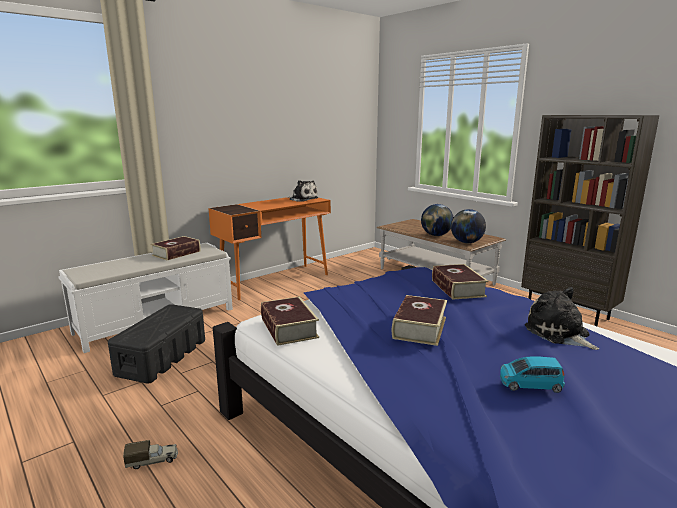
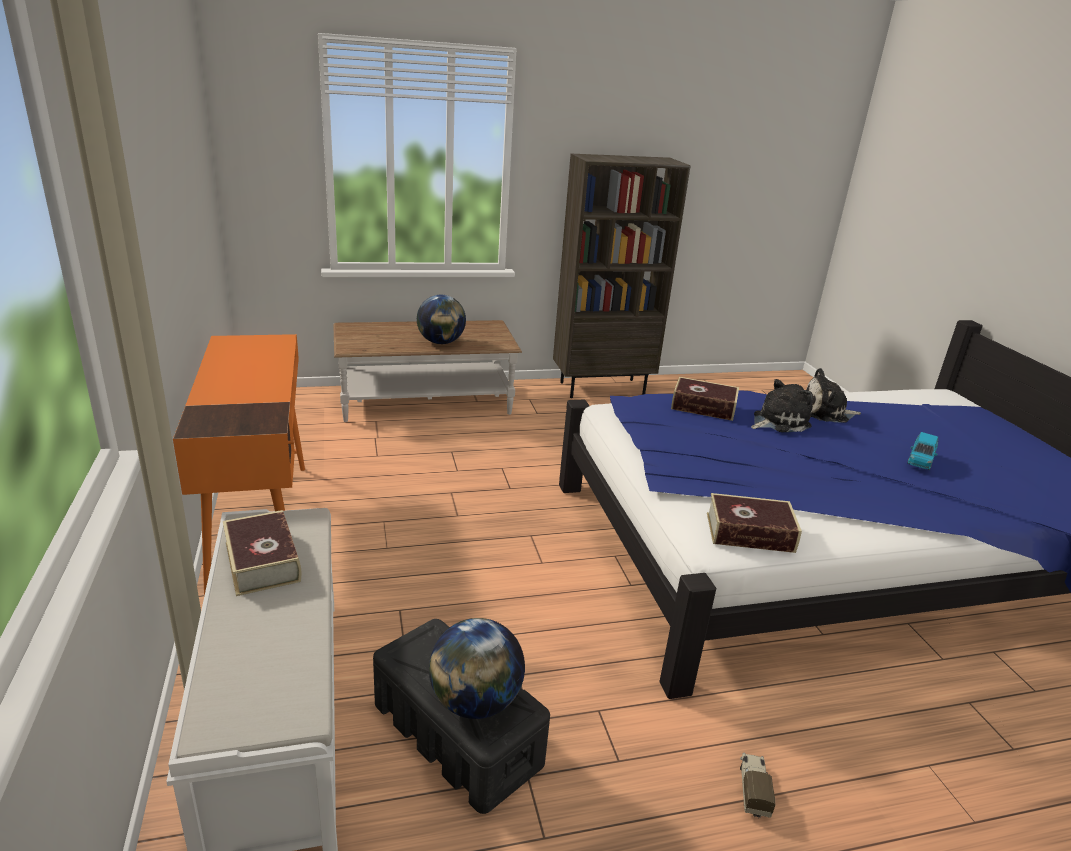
camera: 65 degrees left, 10 degrees up
(302, 199) = (252, 348): plush toy -> plush toy (778, 421)
(419, 327) = (801, 460): book -> none
(466, 242) = (494, 341): globe -> globe (475, 702)

